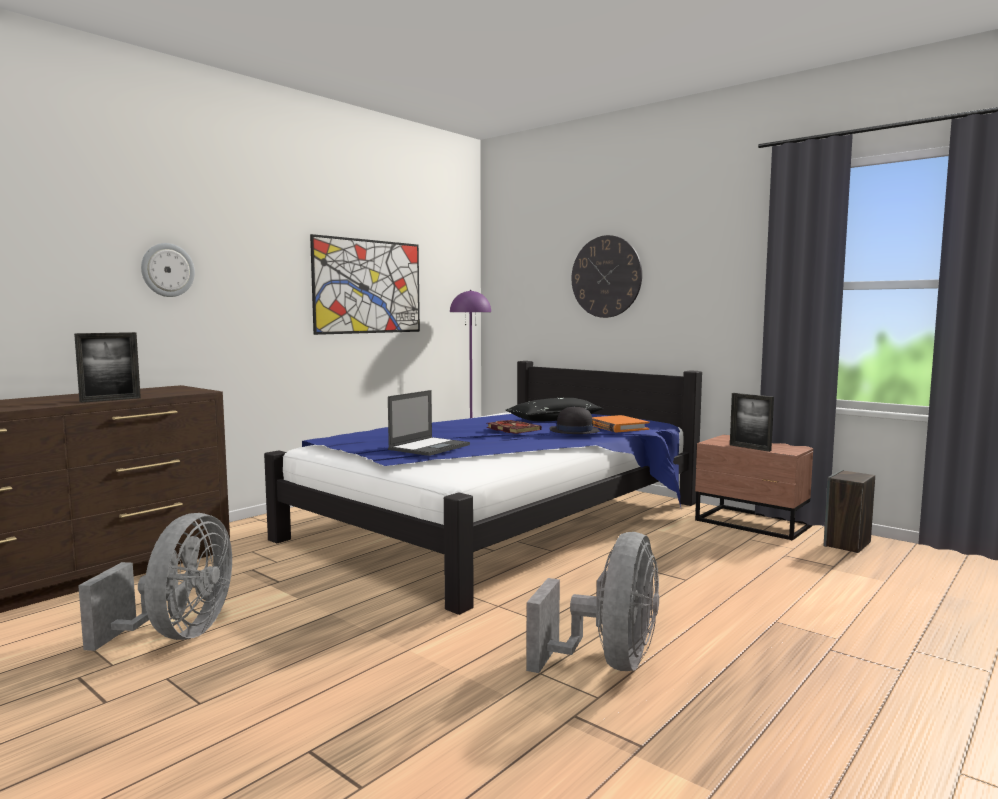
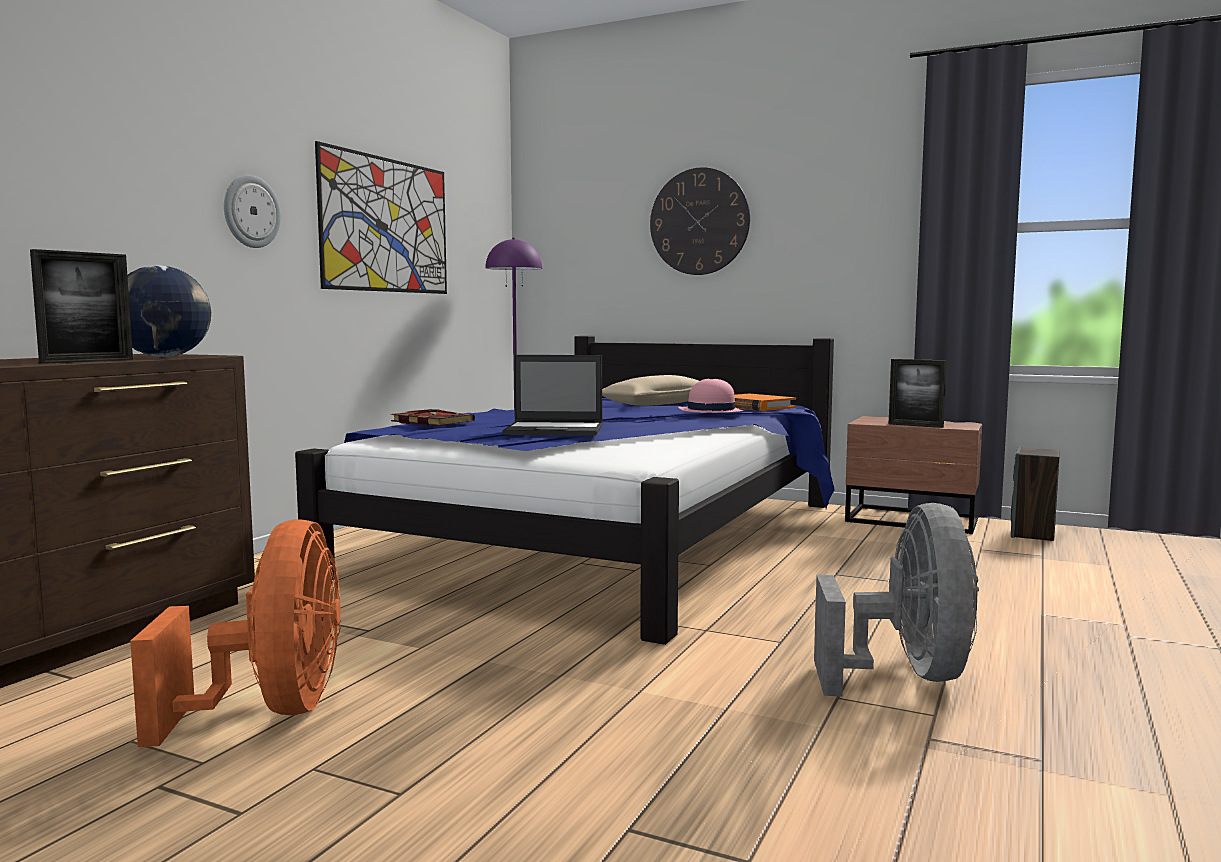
camera: 15 degrees left, 0 degrees up
(167, 270) = (126, 173): wall clock -> wall clock (251, 211)
(170, 393) = (165, 357): none -> globe
(177, 634) = (273, 711): grey fan -> orange fan
(430, 447) = (555, 430): laptop -> laptop turned 75 degrees clockwise
(511, 429) = (627, 412): book -> book (429, 422)
(554, 419) = (657, 404): black pillow -> beige pillow
(574, 431) = (710, 411): black hat -> pink hat

